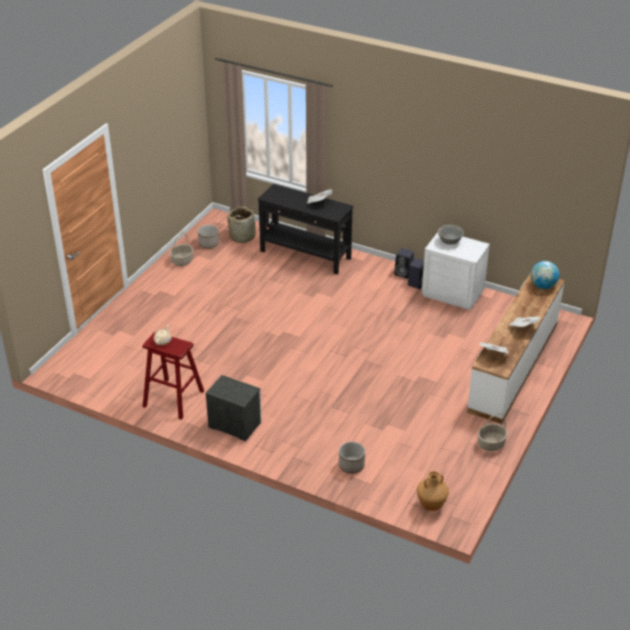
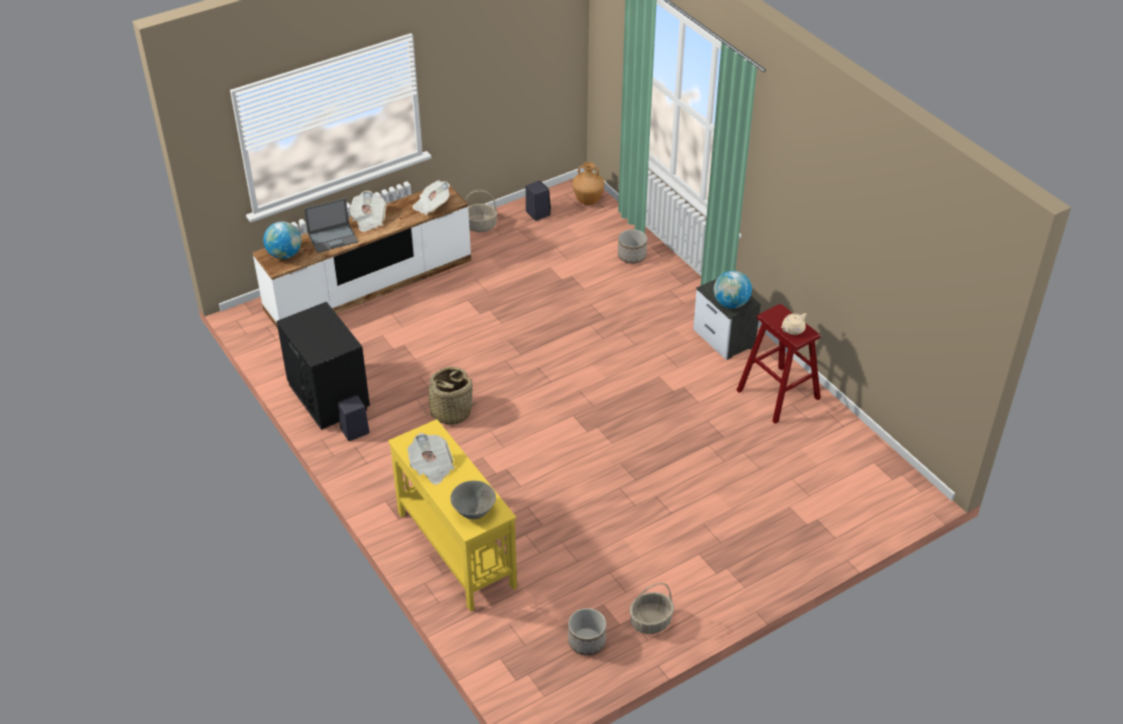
camera: 150 degrees left, 5 degrees up
(227, 384) = (731, 304): none -> globe
(242, 236) = (521, 634): basket -> basket (450, 412)
(305, 255) = (456, 548): black console table -> yellow console table
(404, 273) = (353, 454): black speaker -> black speaker (537, 213)
(450, 242) = (321, 342): grey bowl -> grey bowl (473, 511)
(453, 293) = (327, 397): white nightstand -> black nightstand
(528, 307) = (333, 238): none -> laptop

